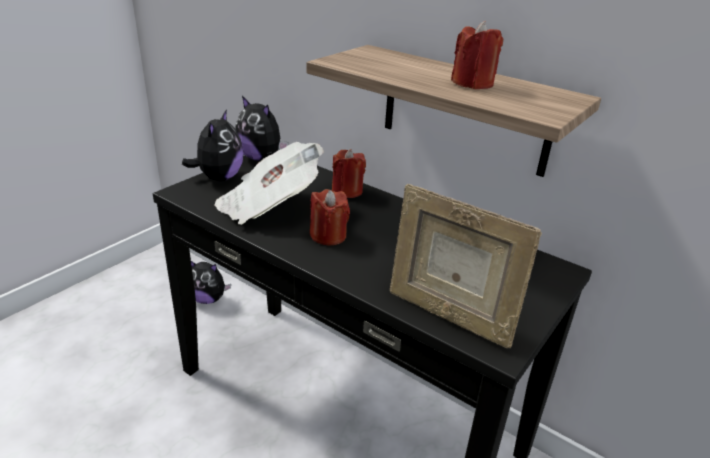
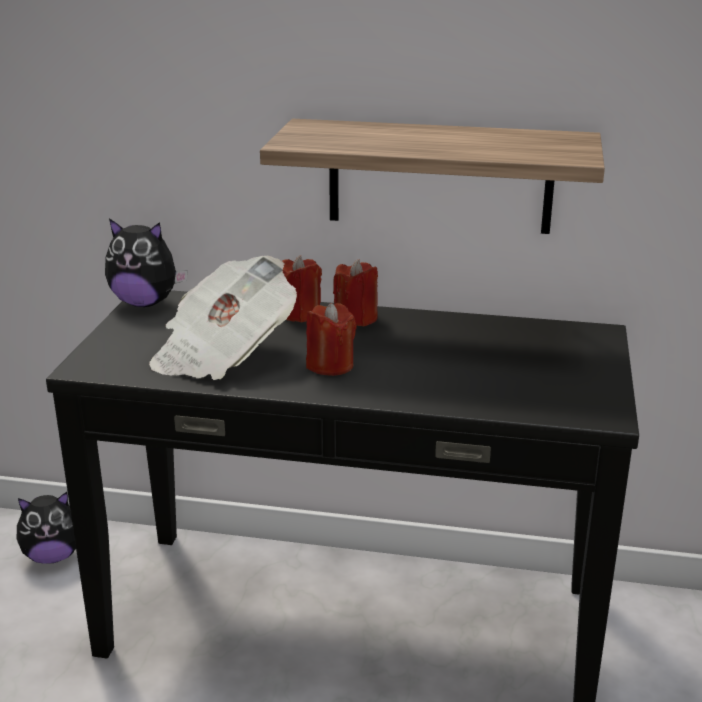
camera: 25 degrees left, 5 degrees down
(219, 178) = (117, 339): plush toy -> none
(448, 315) = (532, 402): picture frame -> none
(473, 83) = (470, 141): red candle -> red candle (356, 318)

